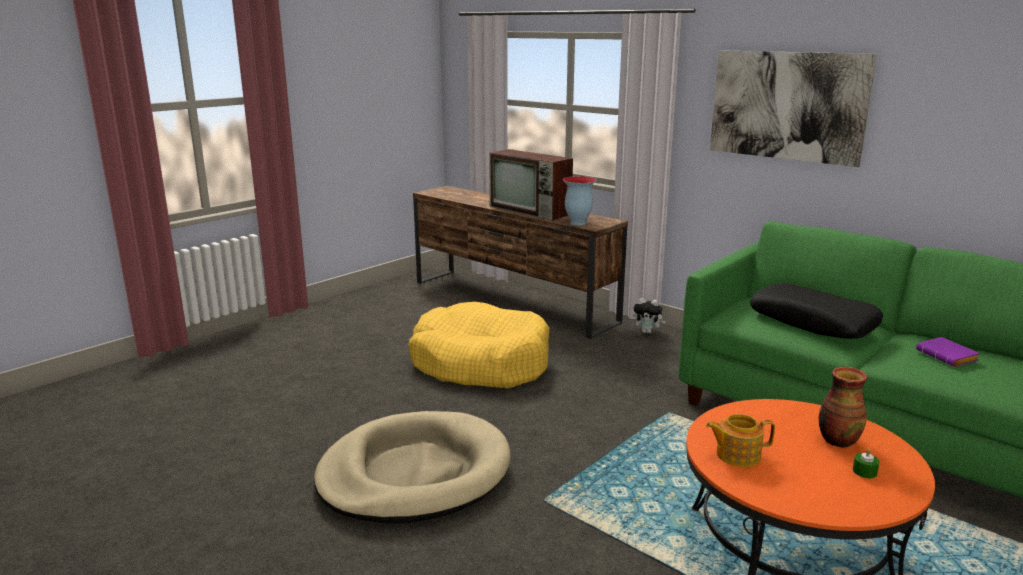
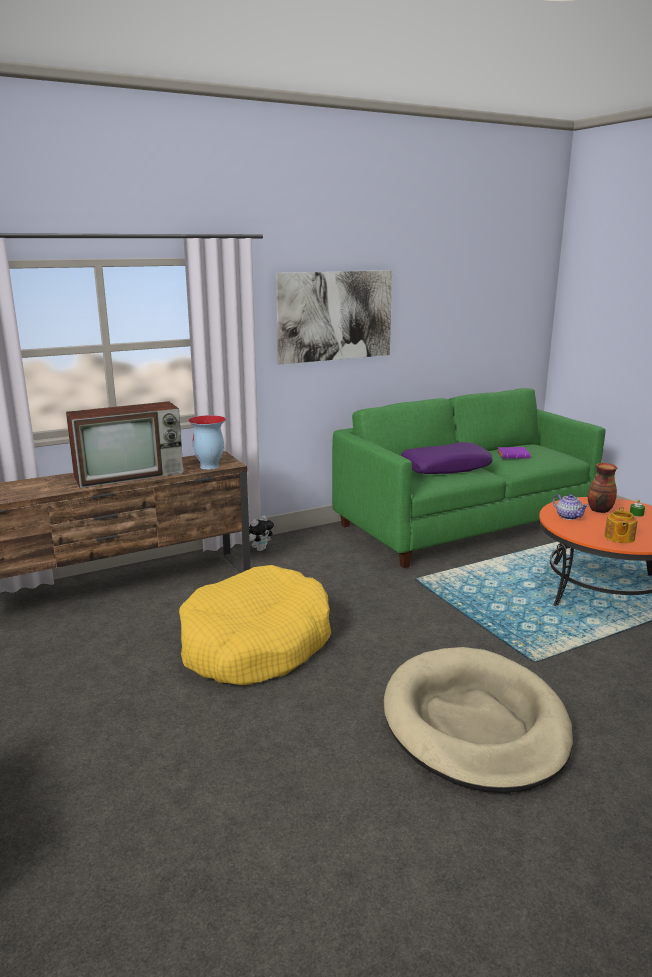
camera: 70 degrees left, 0 degrees up
(776, 418) = (568, 516): none -> teapot
(813, 322) = (445, 467): black pillow -> purple pillow

